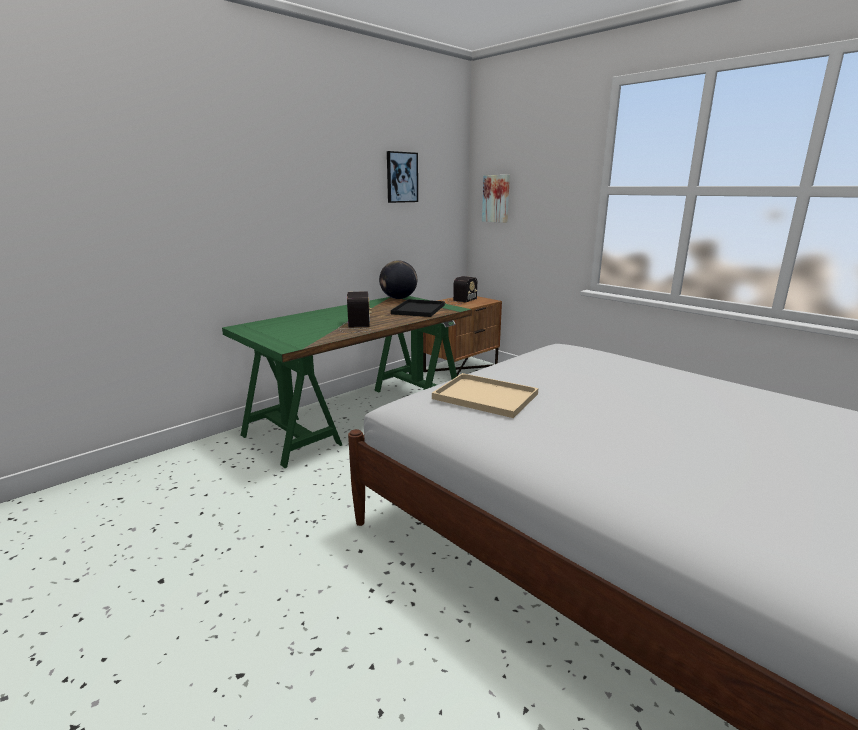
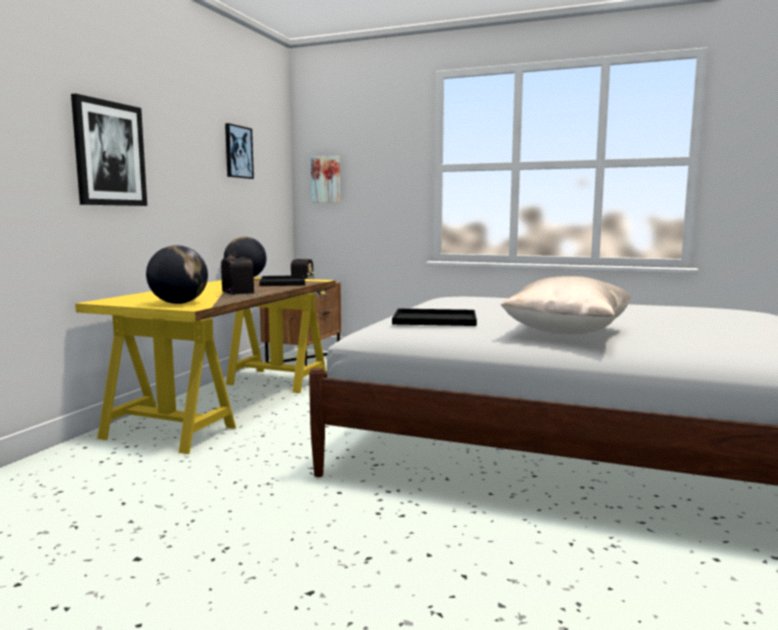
camera: 25 degrees left, 10 degrees down
(256, 196) = (109, 154): none -> picture
(288, 338) = (179, 303): none -> globe
(359, 414) = (229, 403): green desk -> yellow desk
(483, 396) = (433, 320): beige tray -> black tray
(603, 454) = (566, 333): none -> beige pillow

